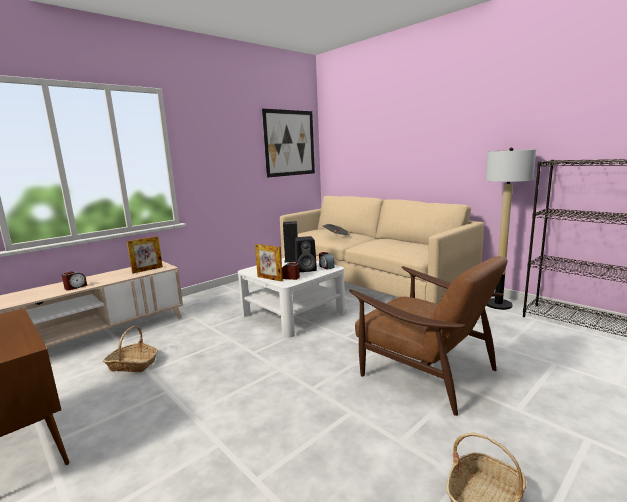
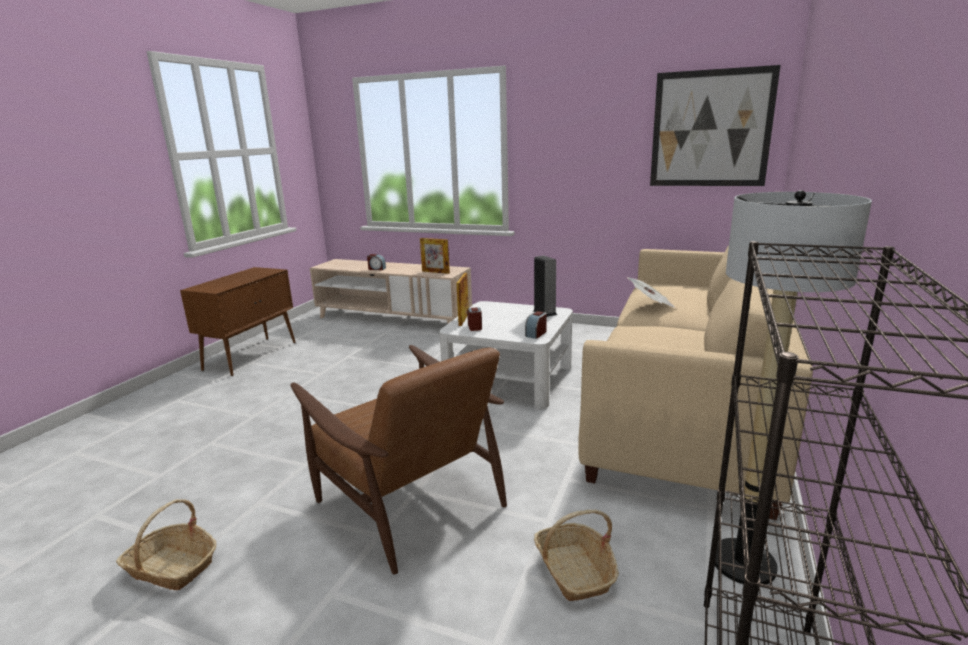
camera: 65 degrees right, 5 degrees up
(132, 365) = (355, 347): basket -> basket (574, 571)
(306, 269) = (515, 327): black speaker -> none
(424, 370) = (408, 499): brown armchair -> brown armchair turned 60 degrees counterclockwise

